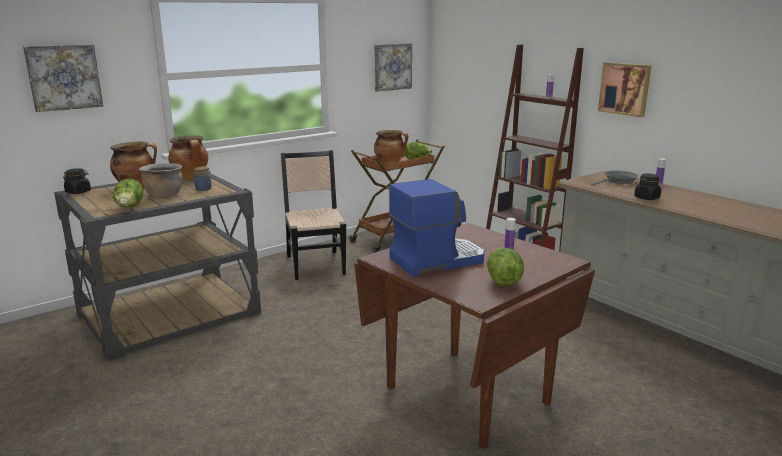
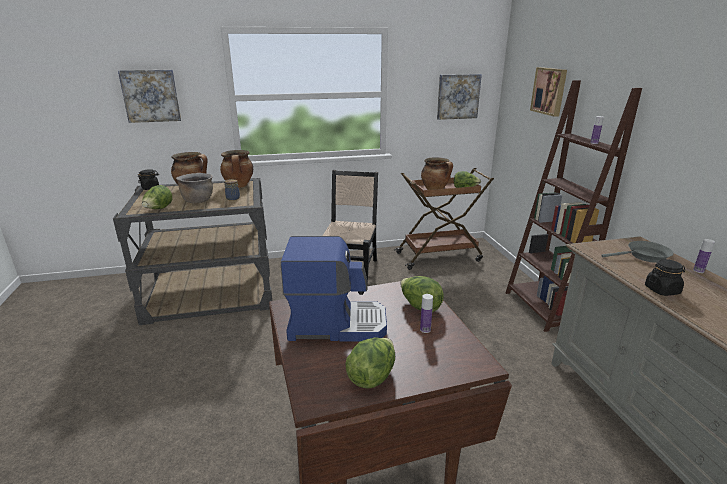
camera: 25 degrees right, 5 degrees up
(488, 239) = (419, 306): none -> lettuce
(625, 89) = (683, 143): picture -> picture (549, 91)

